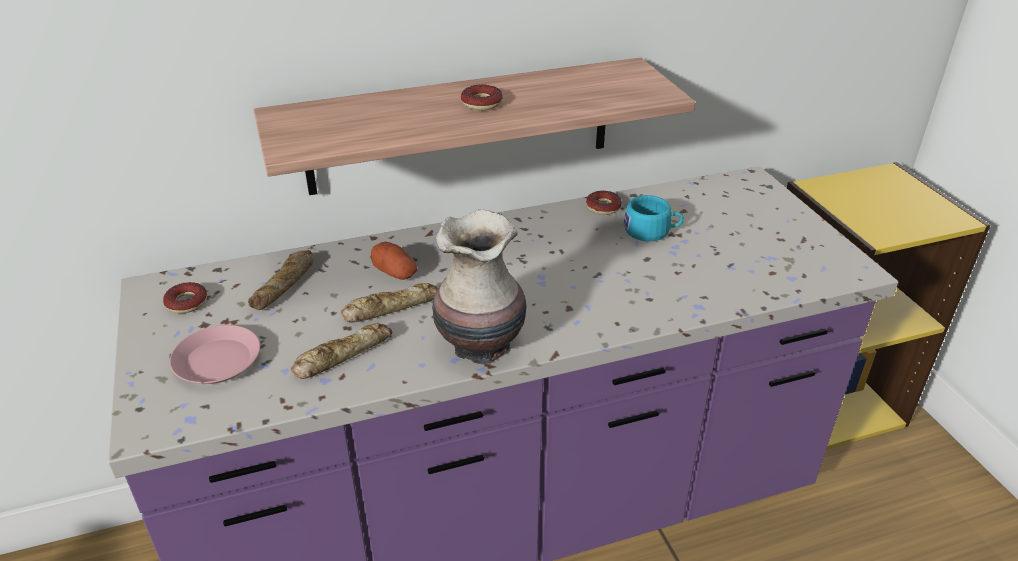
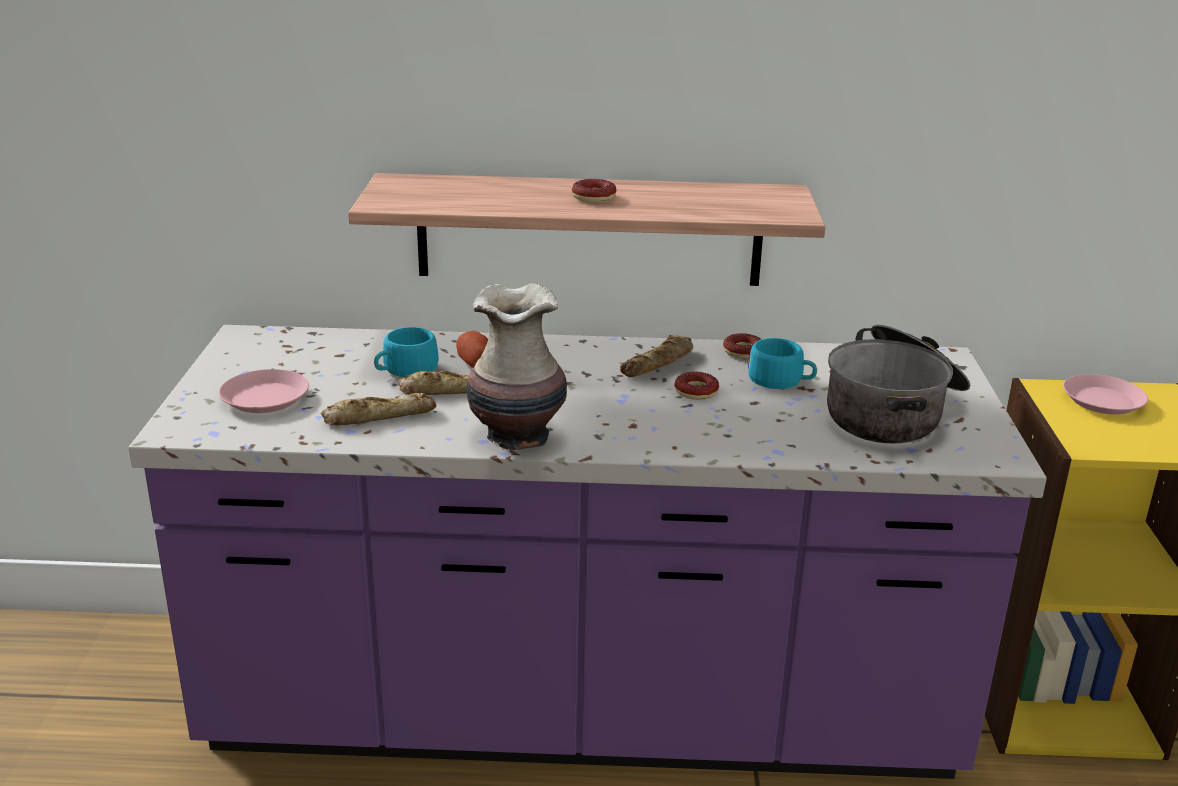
camera: 20 degrees right, 10 degrees down
(187, 302) = (268, 352): donut -> donut (696, 391)
(285, 284) = (365, 355): bread -> bread (659, 363)
(333, 294) = (405, 370): none -> turquoise cup
(754, 243) = (894, 411): none -> cooking pot
(859, 190) = (1102, 401): none -> pink plate

